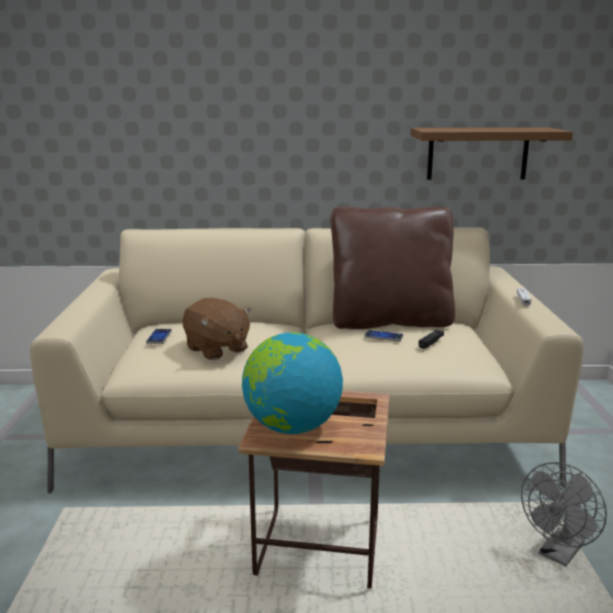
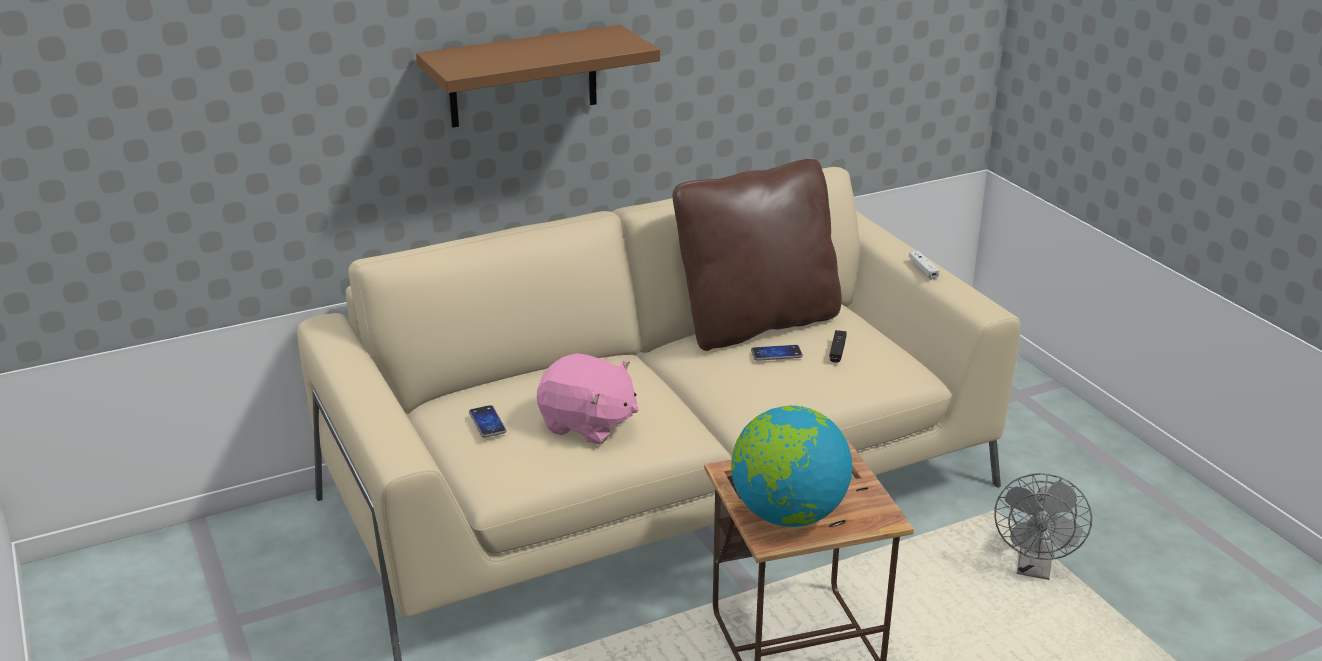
camera: 25 degrees left, 10 degrees up
(216, 349) = (587, 424): brown plush toy -> pink plush toy
(477, 153) = (814, 59): brown shelf -> brown shelf (523, 77)

